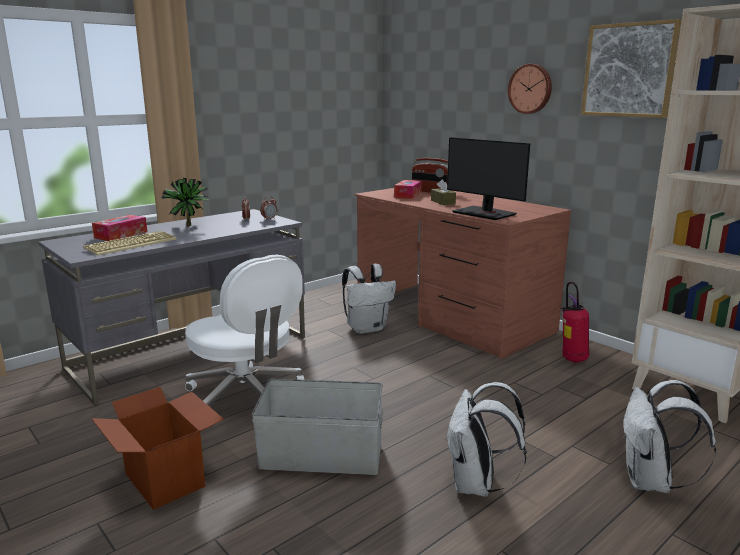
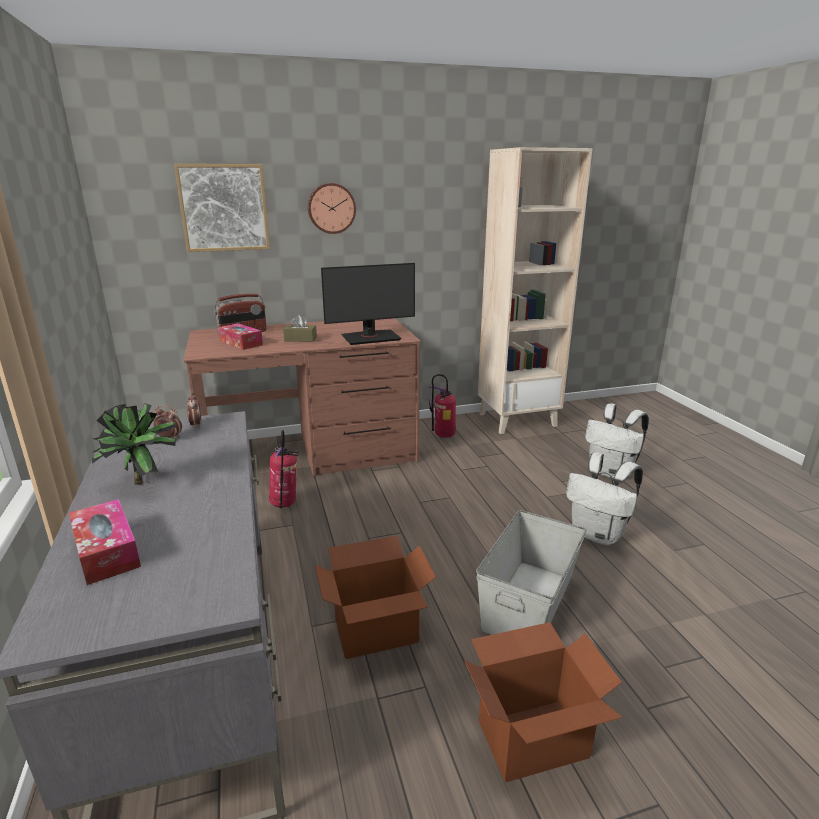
camera: 65 degrees left, 5 degrees up
(131, 244) = (196, 543): keyboard -> none
(246, 396) = (376, 632): white office chair -> cardboard box
(367, 328) = (285, 505): white backpack -> fire extinguisher
(629, 70) = (425, 190): picture -> picture (224, 208)

